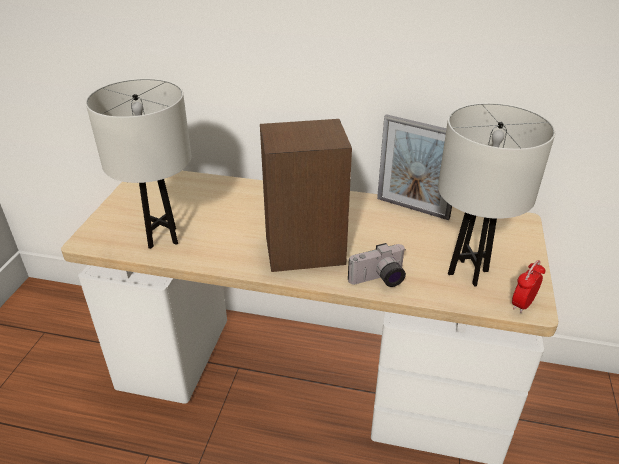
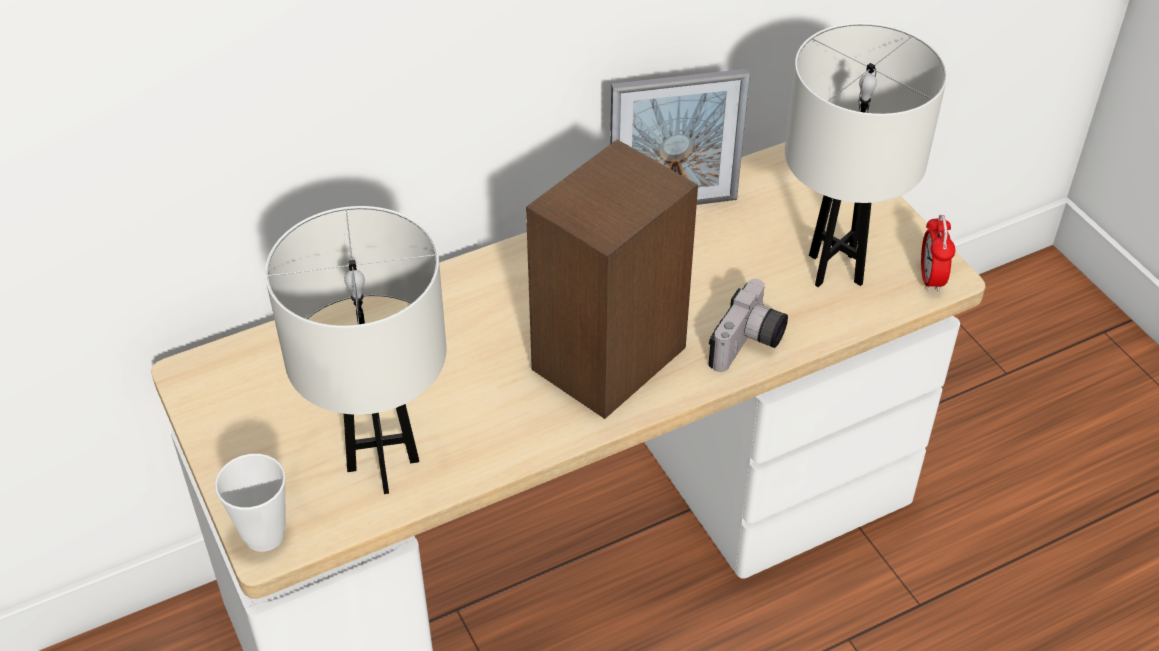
camera: 40 degrees left, 10 degrees up
(90, 237) = (264, 535): none -> cup

